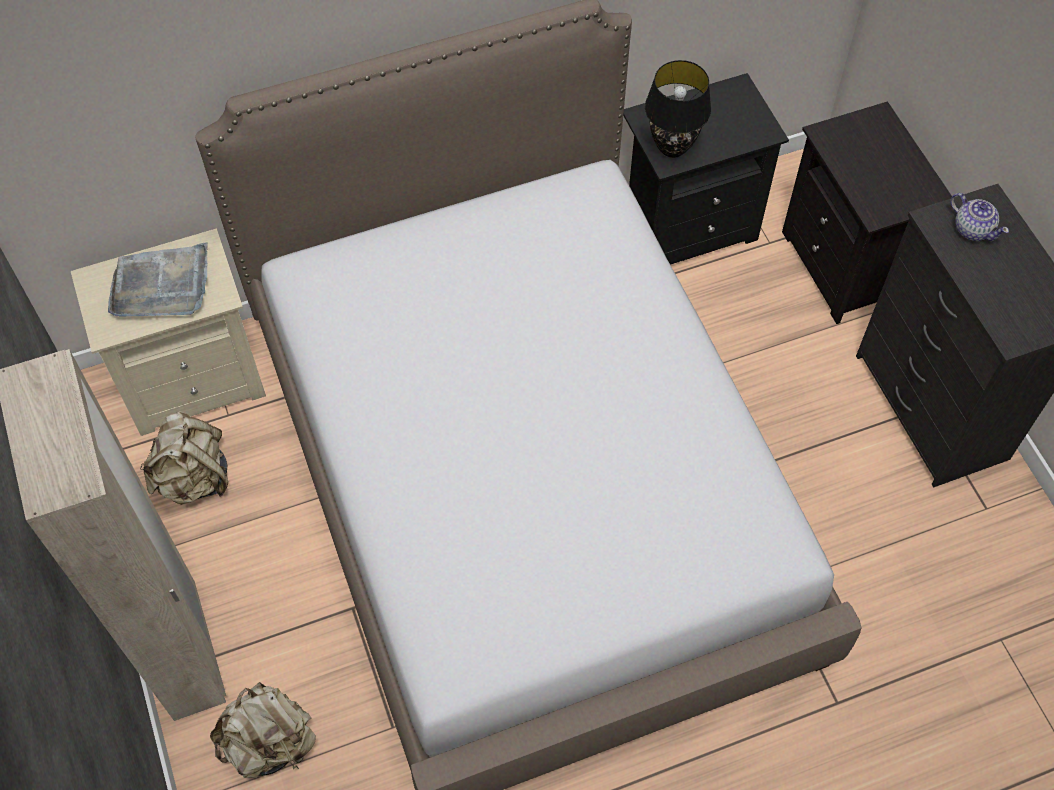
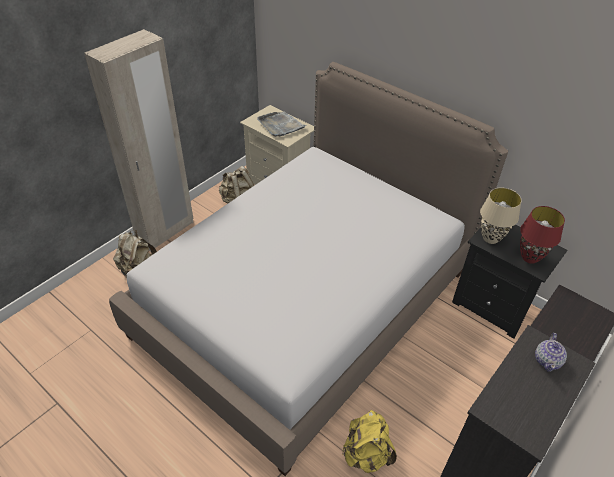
camera: 60 degrees right, 15 degrees down
(672, 147) = (491, 239): black table lamp -> beige table lamp
(737, 127) = (529, 258): none -> red table lamp
(843, 539) = (366, 453): none -> yellow backpack

